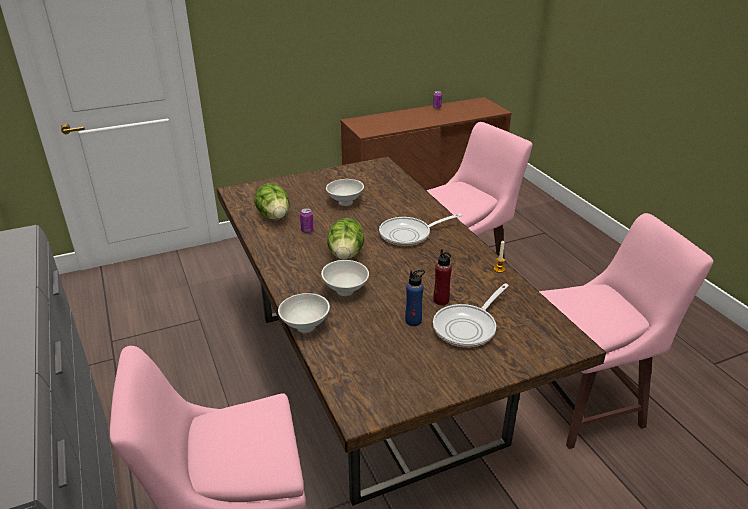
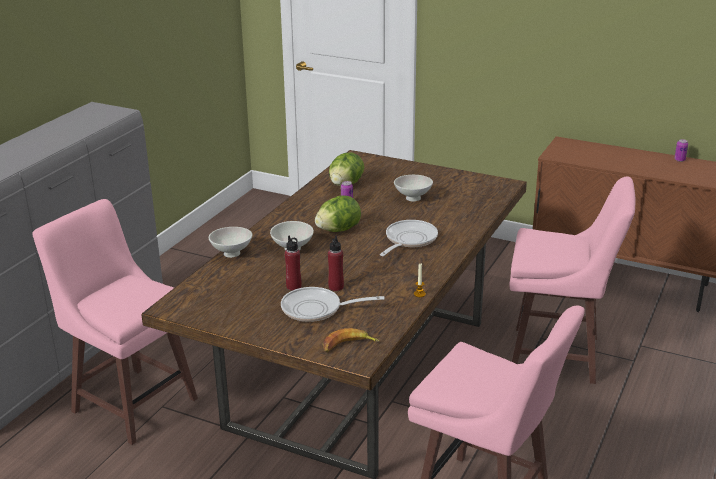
camera: 50 degrees right, 5 degrees down
(409, 235) = (408, 240): frying pan -> frying pan turned 90 degrees clockwise
(413, 321) = (294, 286): blue bottle -> red bottle
(545, 339) = (348, 345): none -> banana

